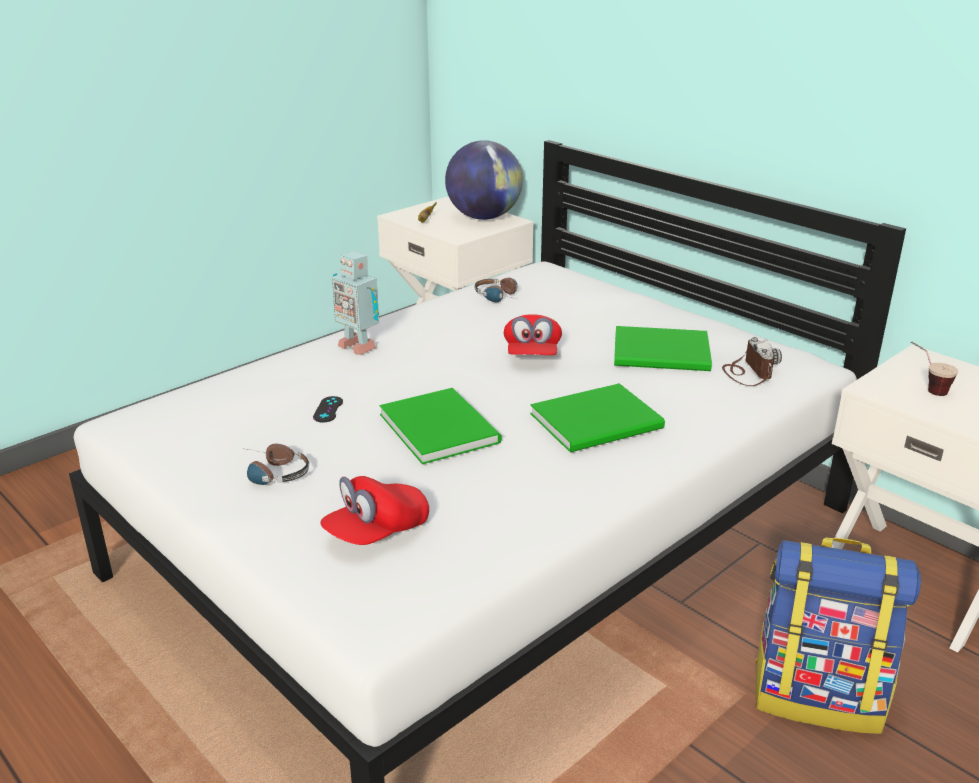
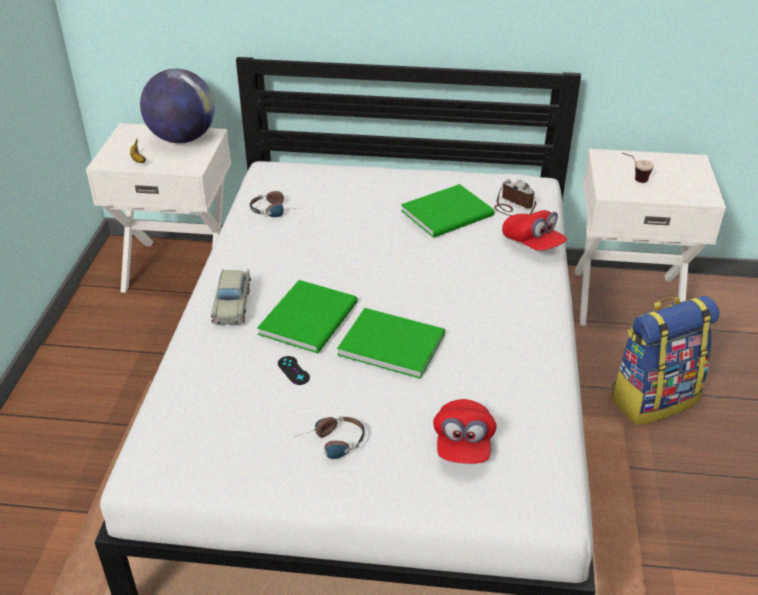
camera: 40 degrees left, 10 degrees up
(358, 346) = (233, 304): toy robot -> beige toy car
(532, 355) = (367, 253): red cap -> red cap (532, 243)
(600, 422) = (481, 287): green book -> green book (312, 317)

